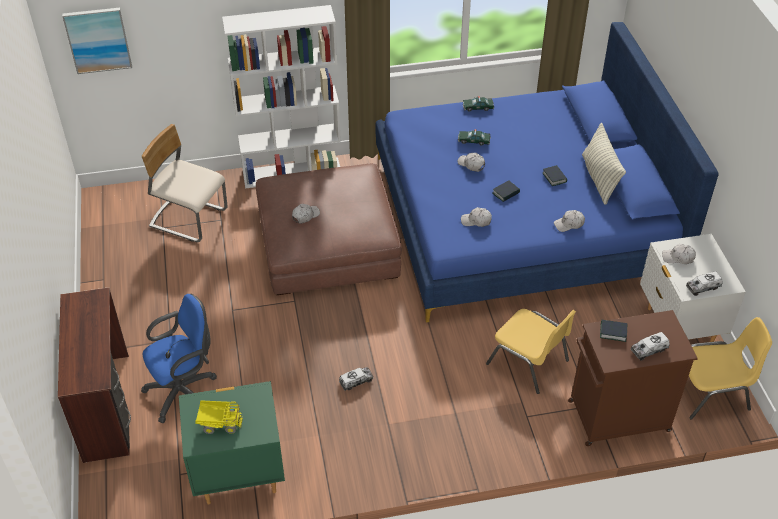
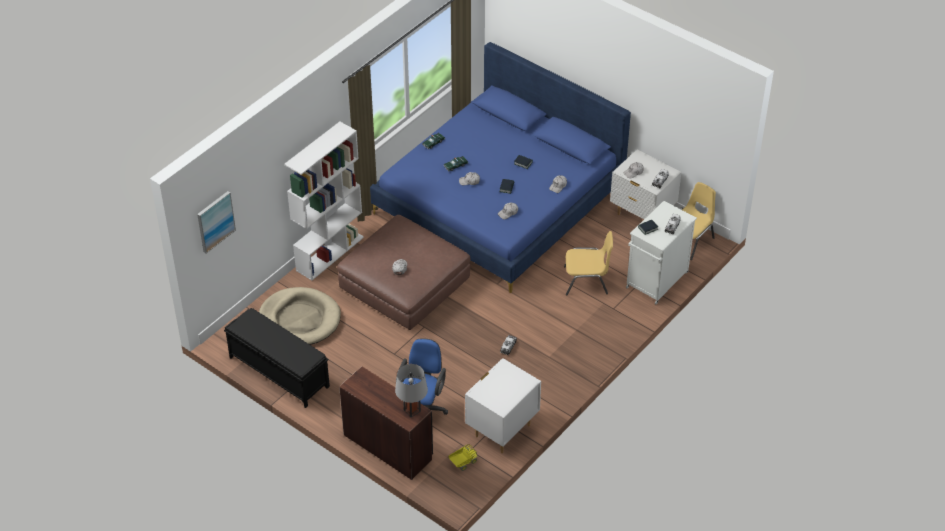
camera: 40 degrees left, 0 degrees up
(91, 373) = (412, 410): none -> grey table lamp
(108, 256) = (278, 371): none -> black bench
(189, 218) = (300, 319): beige chair -> beige dog bed
(219, 423) = (502, 392): toy truck -> toy truck (463, 462)
(239, 476) = (502, 430): green nightstand -> white nightstand
(599, 178) = (547, 150): pillow -> none
(616, 417) = (656, 281): brown cabinet -> white cabinet

